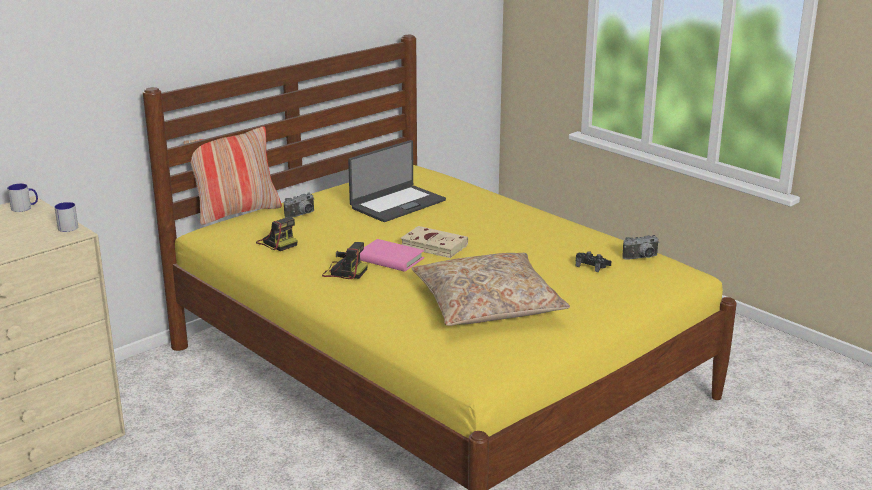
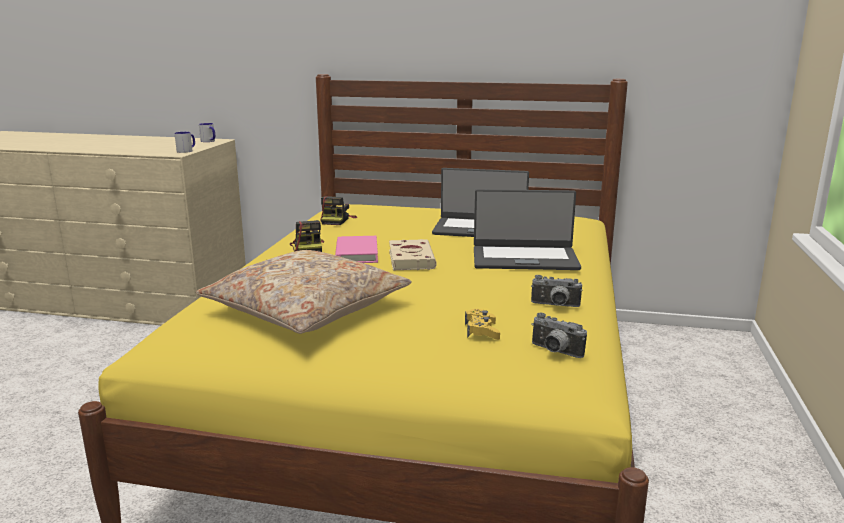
camera: 55 degrees right, 5 degrees down
(236, 212) = (383, 202): pillow -> none
(302, 215) = (402, 213): camera -> camera (555, 306)
(486, 213) = (524, 258): none -> laptop
(592, 266) = (481, 331): black game controller -> yellow game controller

